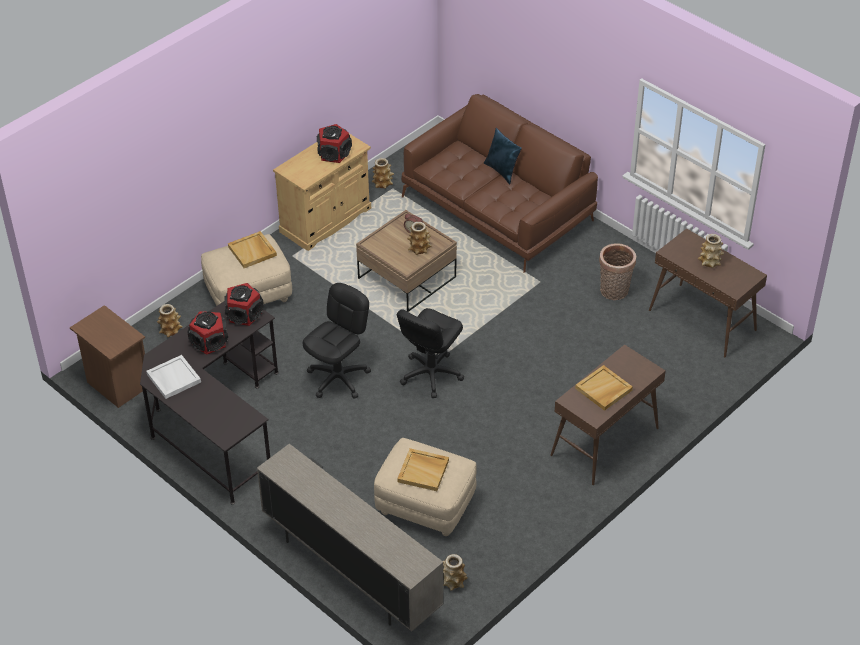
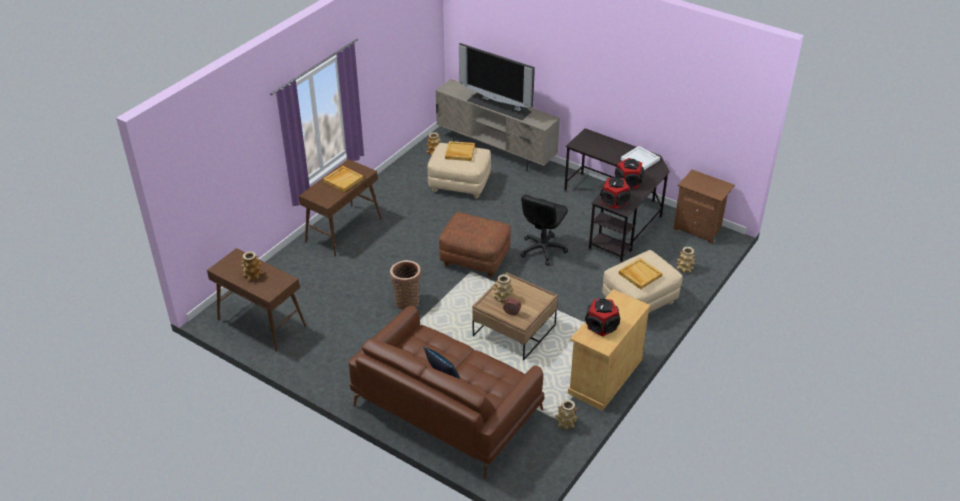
camera: 170 degrees right, 5 degrees down
(343, 507) = (499, 105): none -> television
(431, 374) = (475, 259): black office chair -> brown ottoman
(614, 292) = (334, 338): basket -> basket (407, 301)

